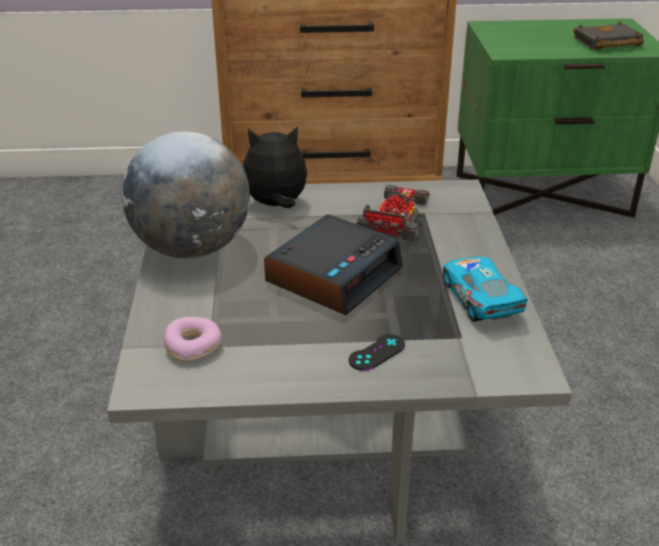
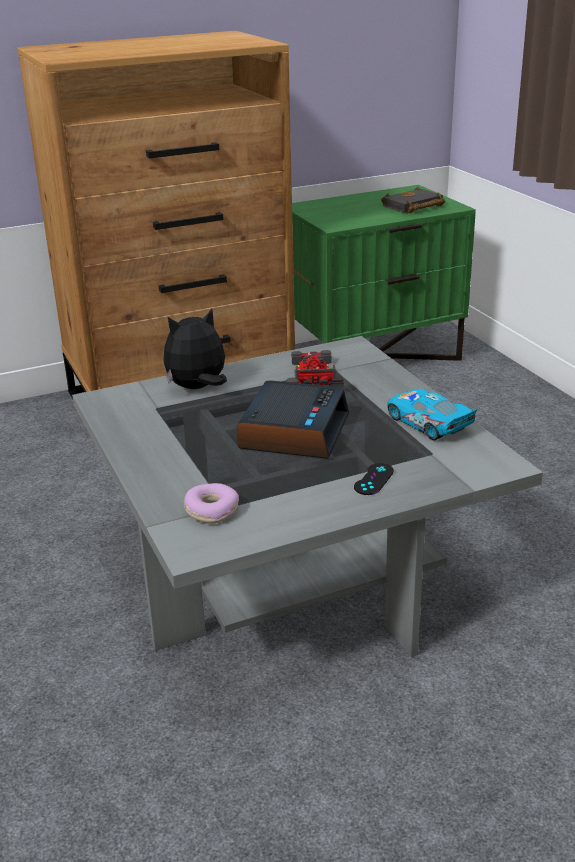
camera: 20 degrees left, 5 degrees down
(192, 249) = (147, 437): globe -> none

